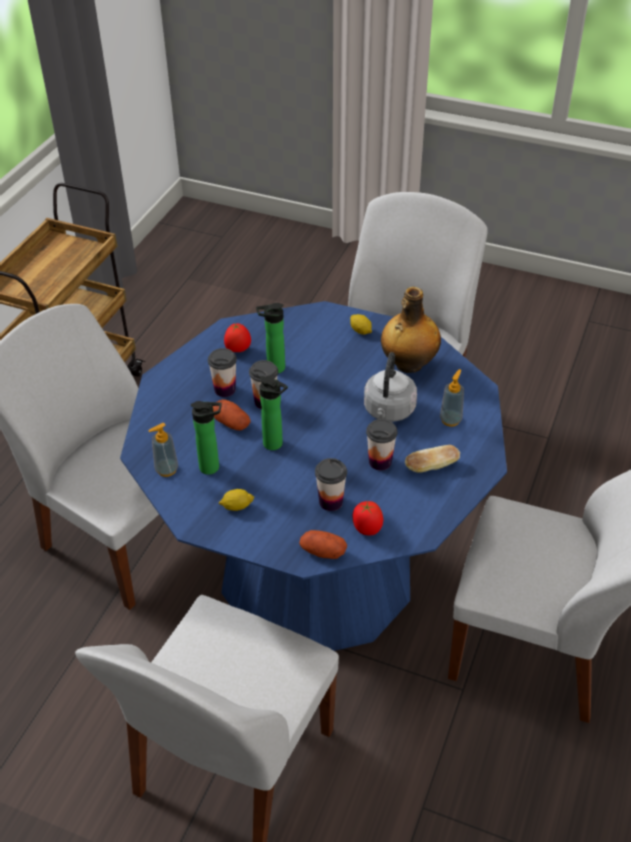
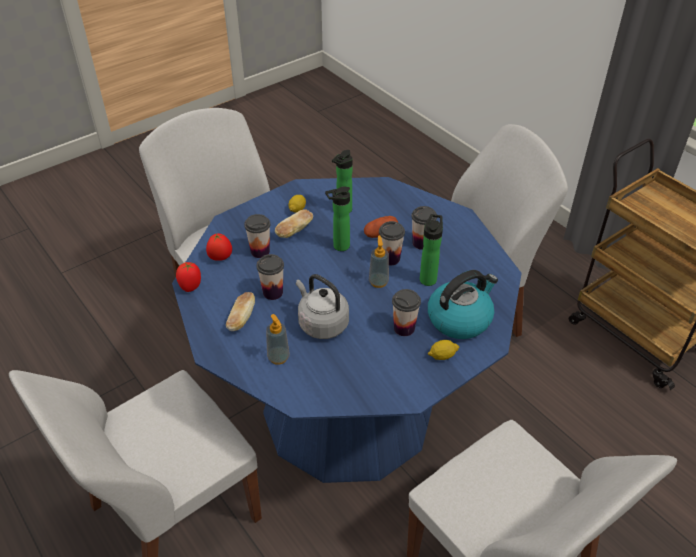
camera: 120 degrees right, 0 degrees up
(166, 469) = (358, 191): soap dispenser -> soap dispenser (378, 282)
(238, 350) = (468, 267): tomato -> tomato (190, 286)
(276, 491) = (294, 231): none -> bread
(310, 334) = (460, 318): none -> kettle
(322, 552) = (223, 231): potato -> none
(349, 361) = (404, 328): none -> cup
(408, 365) = (369, 365): bottle -> none

